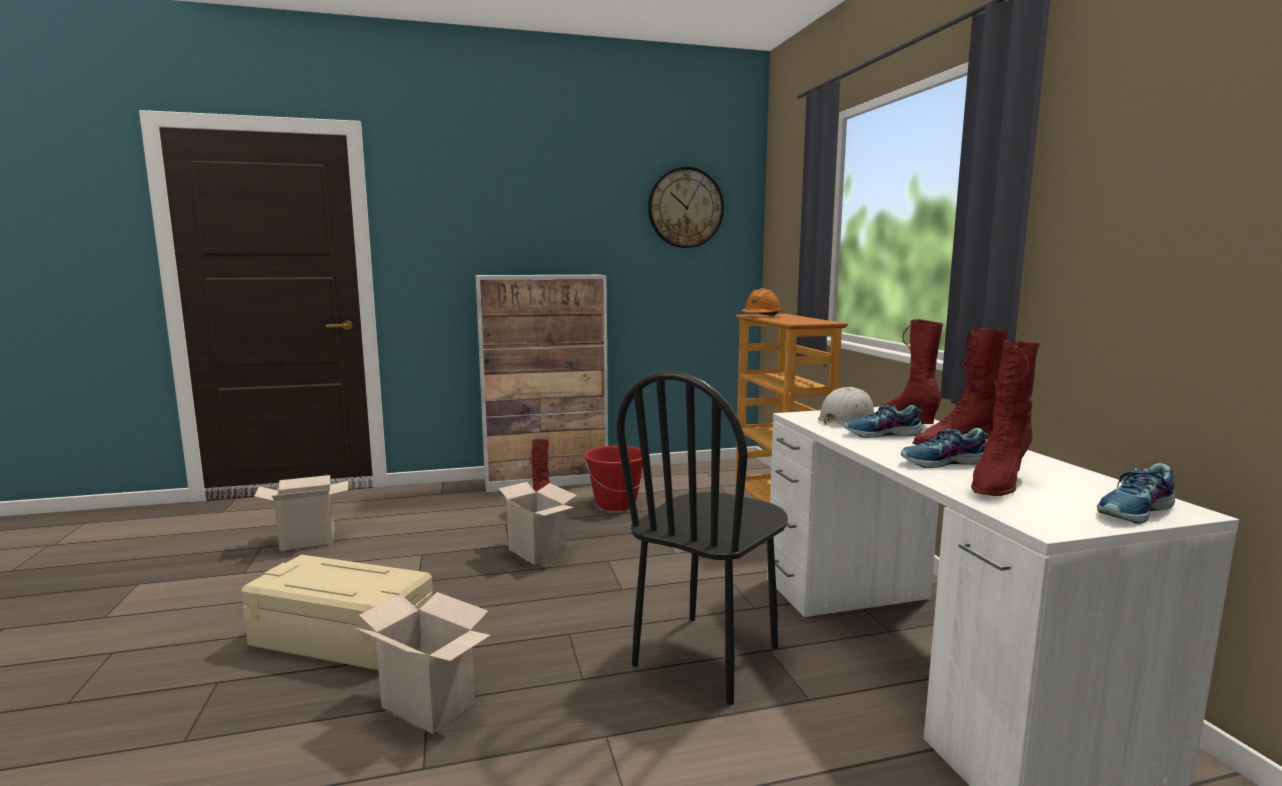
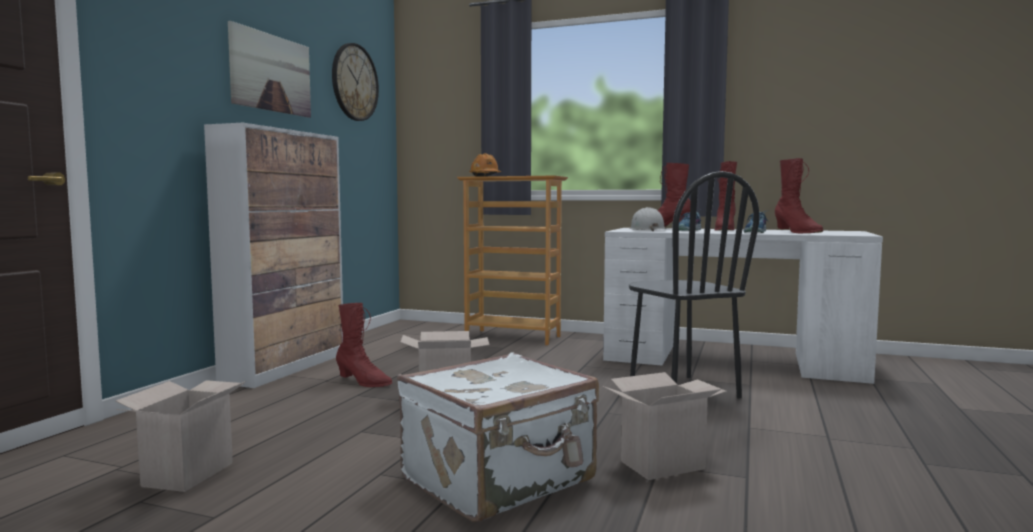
camera: 55 degrees left, 5 degrees down
(345, 638) = (500, 480): beige storage box -> white suitcase
(560, 219) = (271, 73): none -> picture
(615, 504) = (399, 361): red bucket -> none
(1136, 511) = (850, 232): shoe -> none

